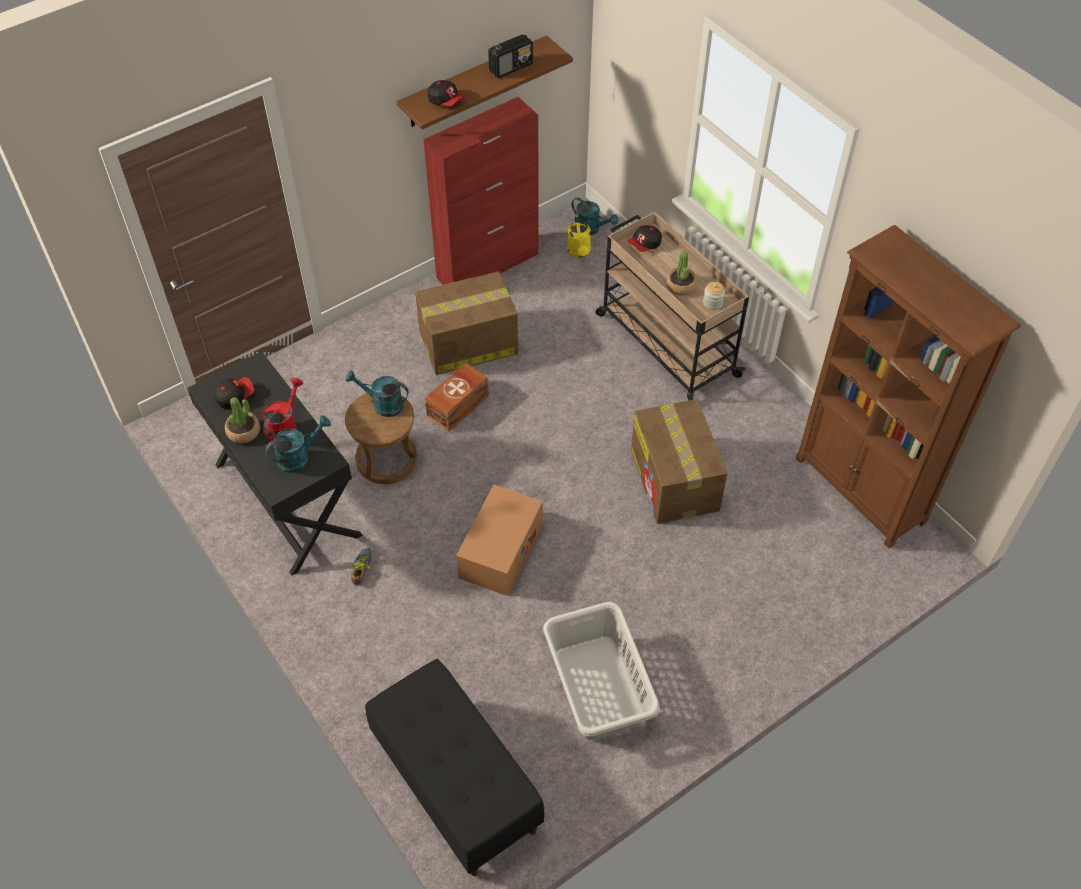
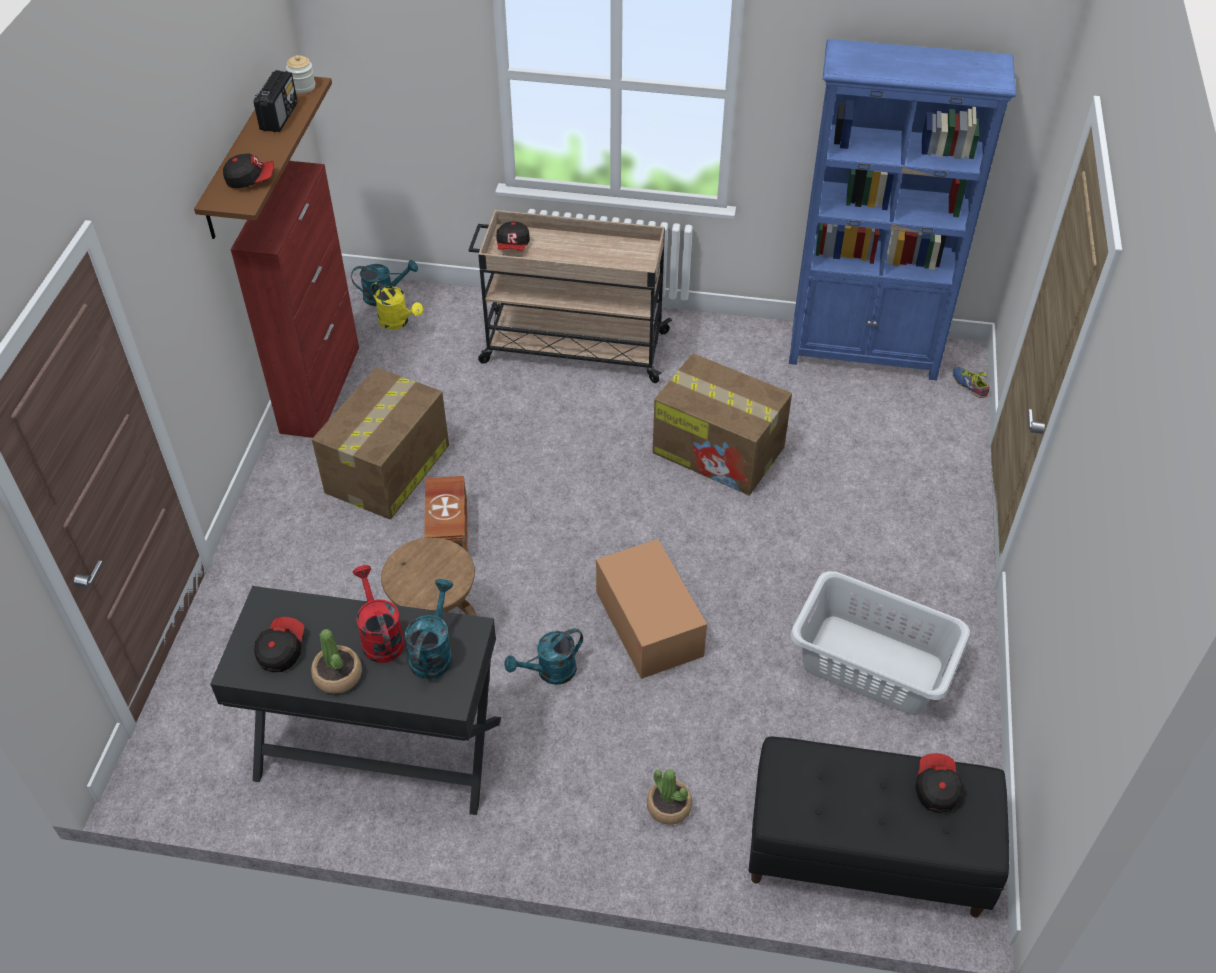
camera: 45 degrees left, 5 degrees down
(363, 568) = (540, 746): shoe -> shoe (970, 384)
(382, 404) = (417, 559): turquoise watering can -> turquoise watering can (550, 672)
(489, 771) = (936, 788): none -> cap
(681, 286) = (589, 259): potted plant -> potted plant (669, 806)
(712, 303) = (634, 255): jar -> jar (303, 87)
(860, 490) = (864, 353): brown bookcase -> blue bookcase

